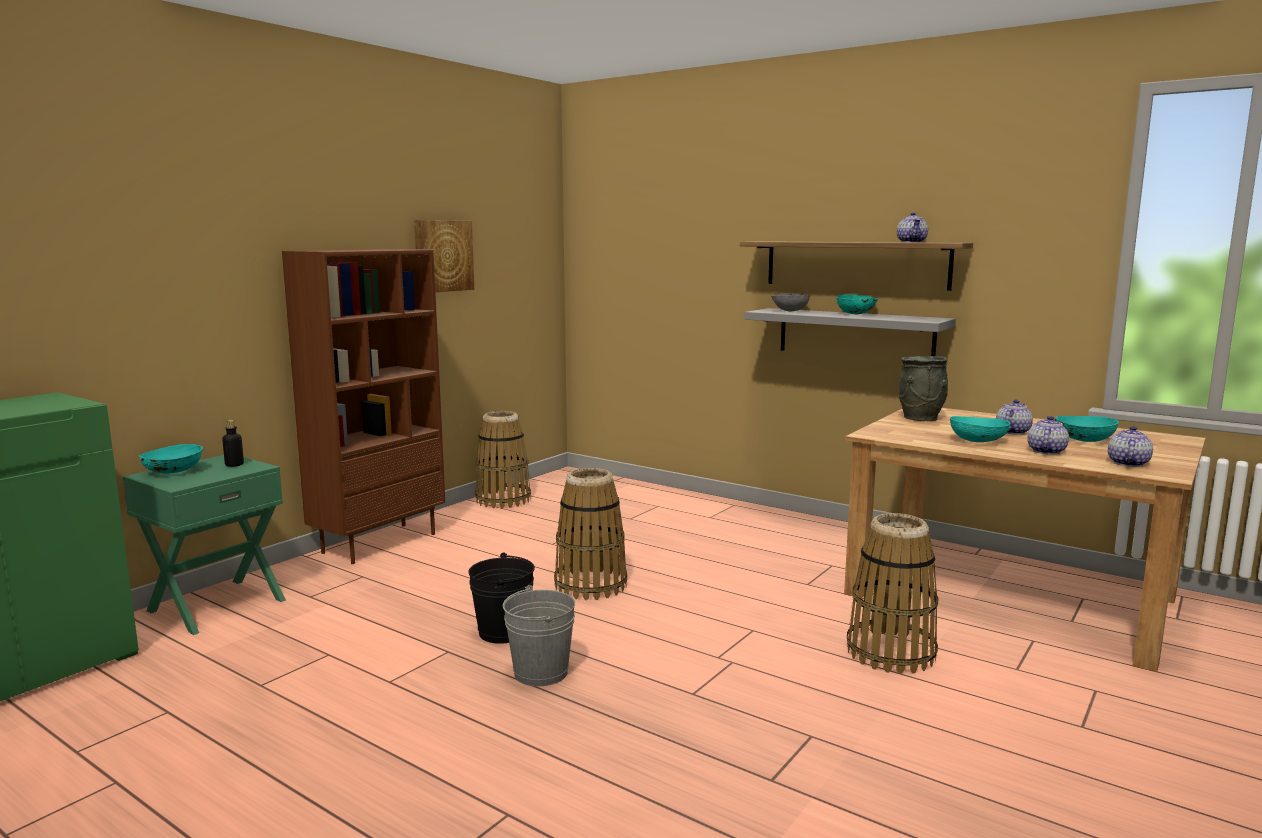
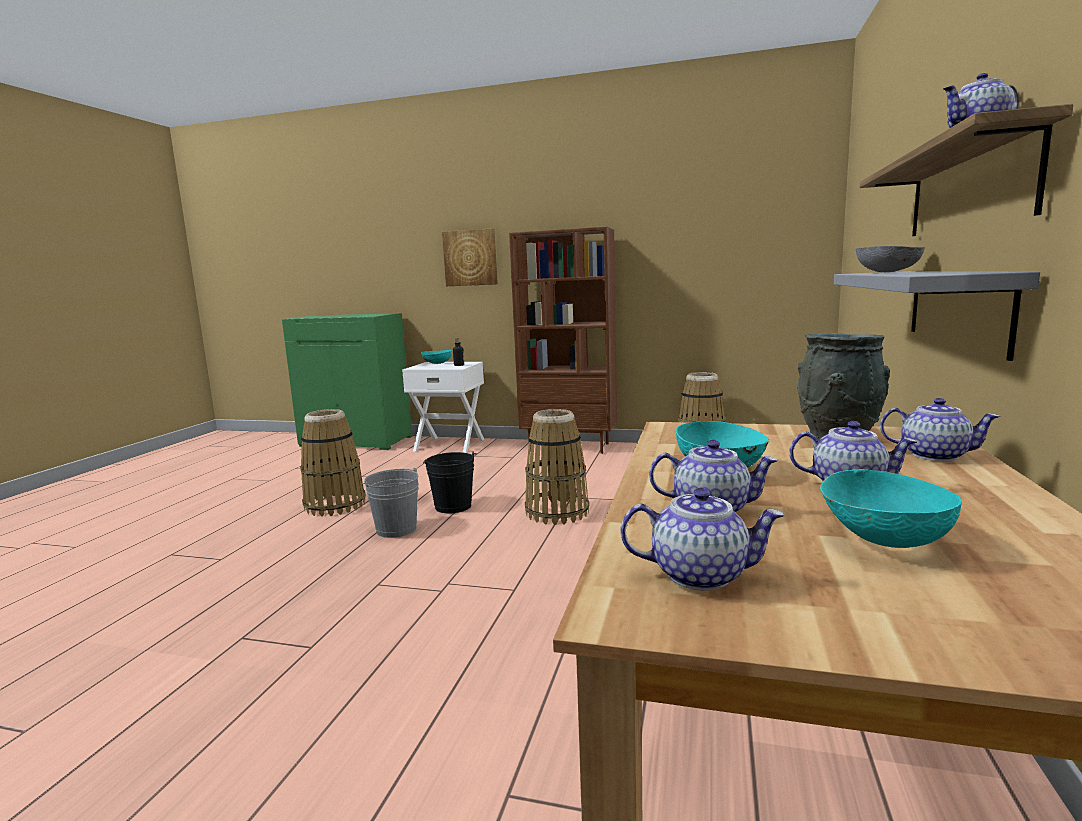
camera: 70 degrees right, 0 degrees up
(216, 605) = (450, 445): green nightstand -> white nightstand
(443, 256) = (669, 233): picture -> picture (470, 258)
(856, 314) = (930, 272): turquoise bowl -> none
(891, 652) = (505, 676): basket -> basket (335, 505)
(965, 415) = (933, 455): none -> teapot

